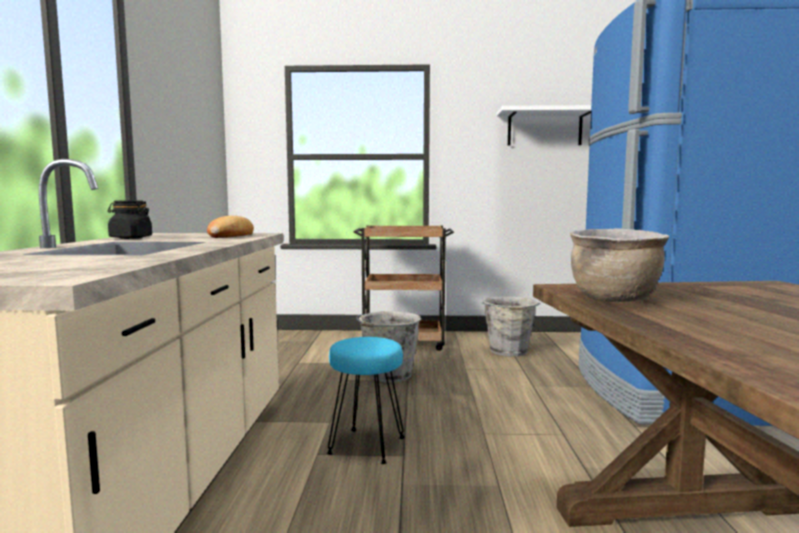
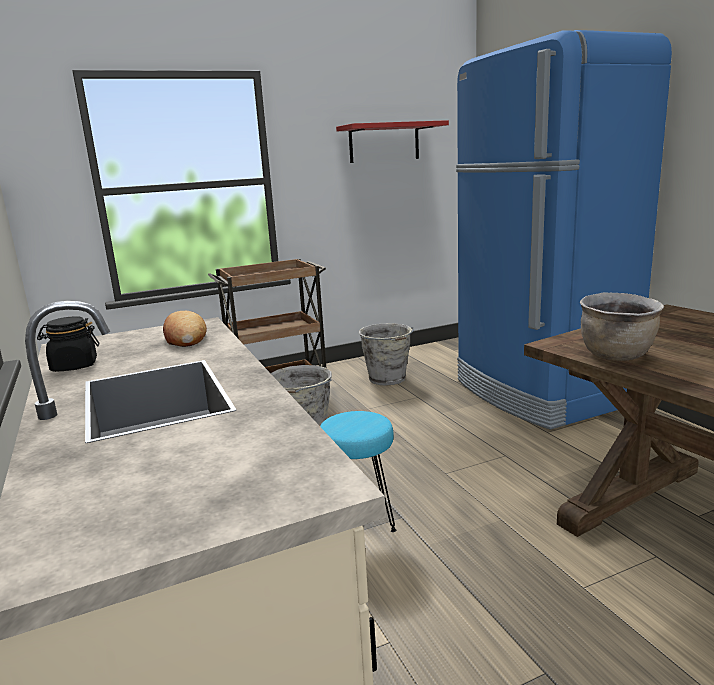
camera: 25 degrees left, 10 degrees up
(544, 128) = (384, 143): white shelf -> red shelf

